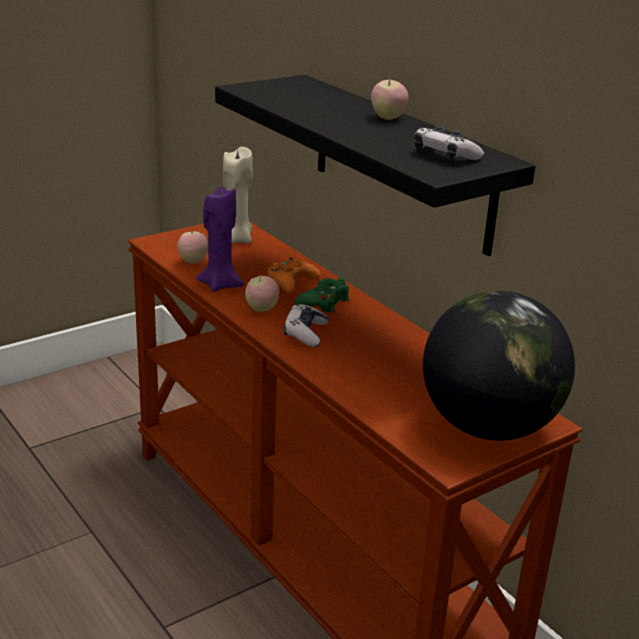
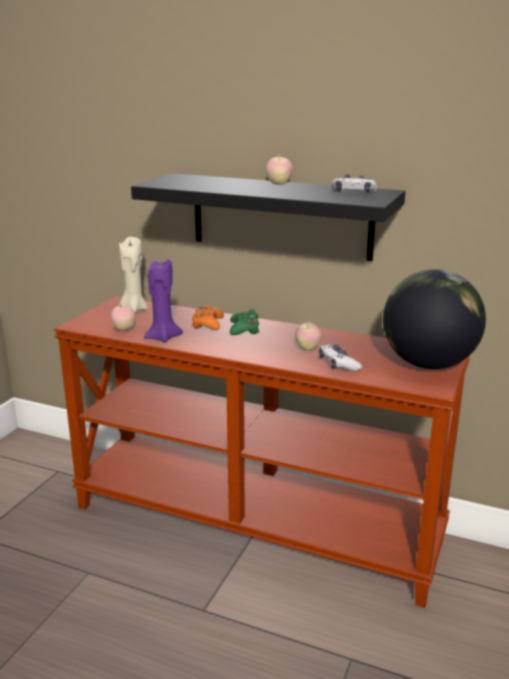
camera: 30 degrees left, 5 degrees down
(262, 309) = (211, 343): apple -> apple (307, 349)
(305, 333) = (258, 348): game controller -> game controller (338, 364)

